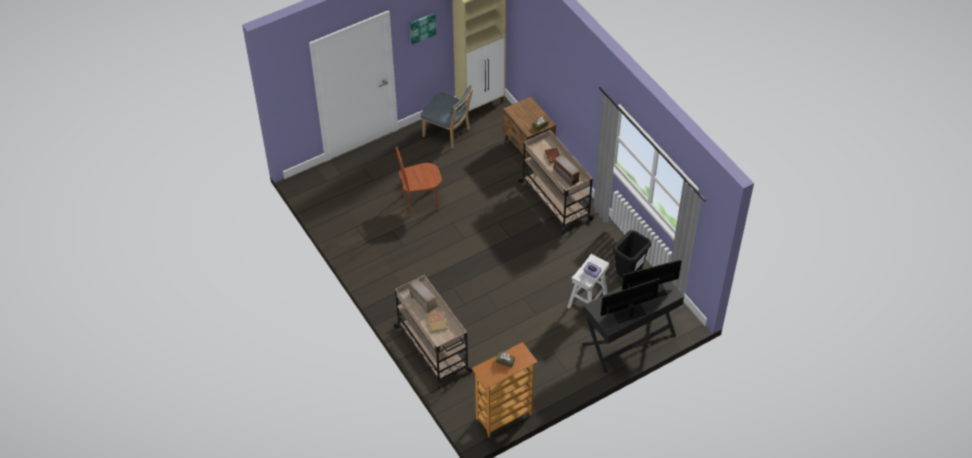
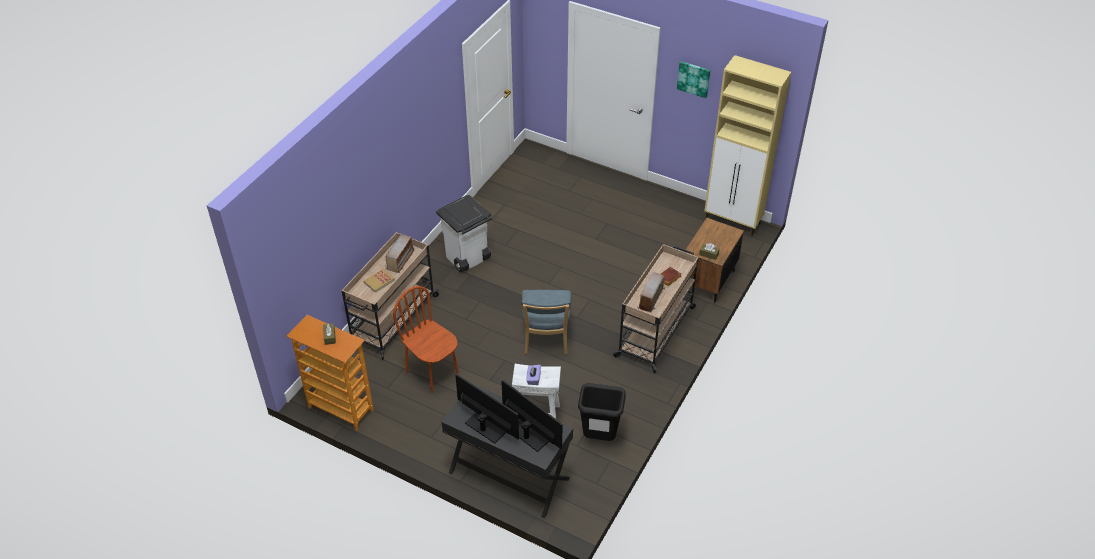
camera: 60 degrees right, 5 degrees down
(400, 276) = (467, 259): none -> white trash can
(420, 203) = (568, 234): brown chair -> brown chair (432, 372)
(448, 133) = (673, 215): blue chair -> blue chair (546, 339)

